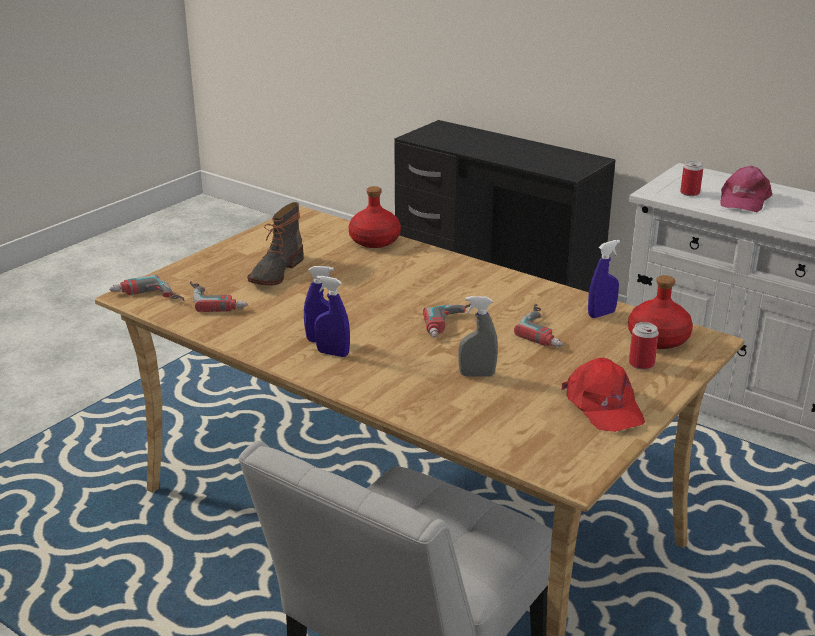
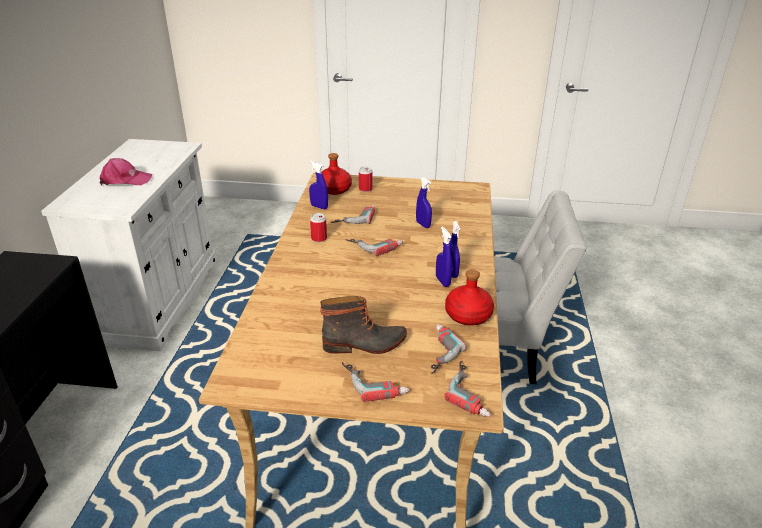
camera: 120 degrees left, 5 degrees up
(223, 264) = (375, 381): none -> power drill
(374, 241) = (266, 317): red bottle -> red bottle (468, 315)
(477, 375) = (423, 224): grey spray bottle -> blue spray bottle
(603, 405) = (414, 191): red cap -> none
(689, 193) = (118, 197): can -> can (319, 238)

